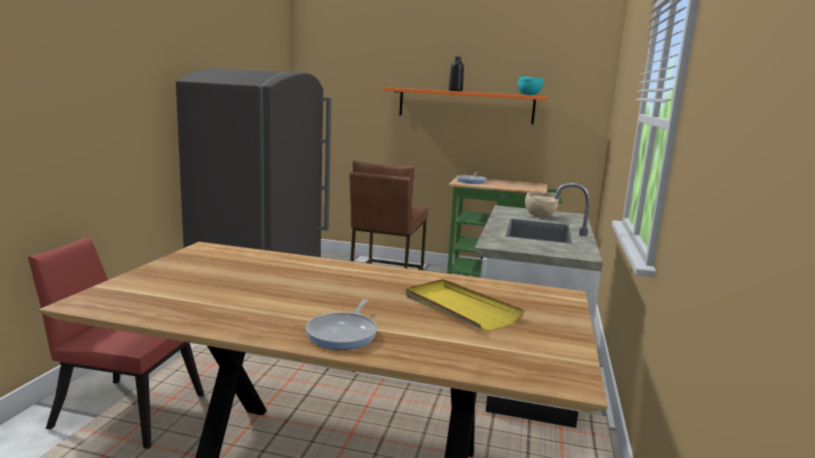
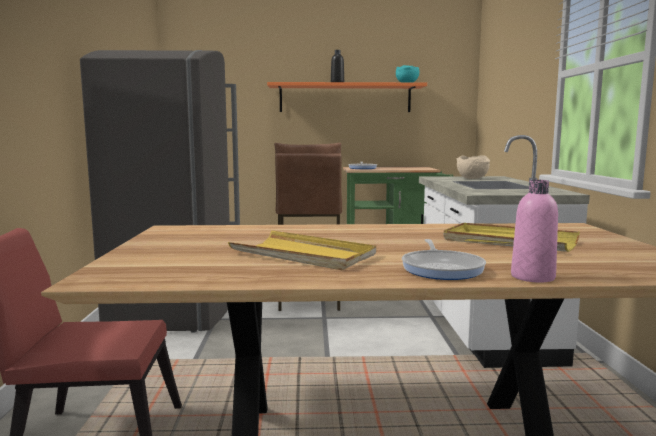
camera: 15 degrees left, 5 degrees down
(260, 298) = (303, 255): none -> yellow tray
(401, 357) = (532, 277): none -> pink bottle

